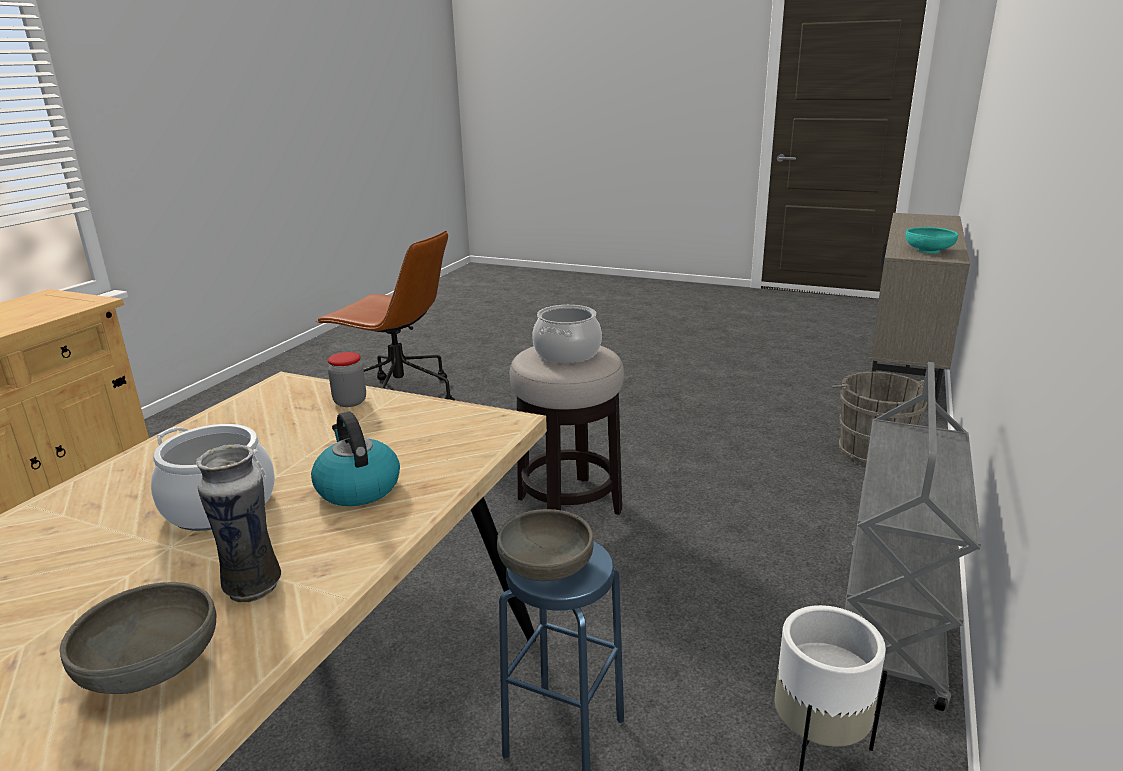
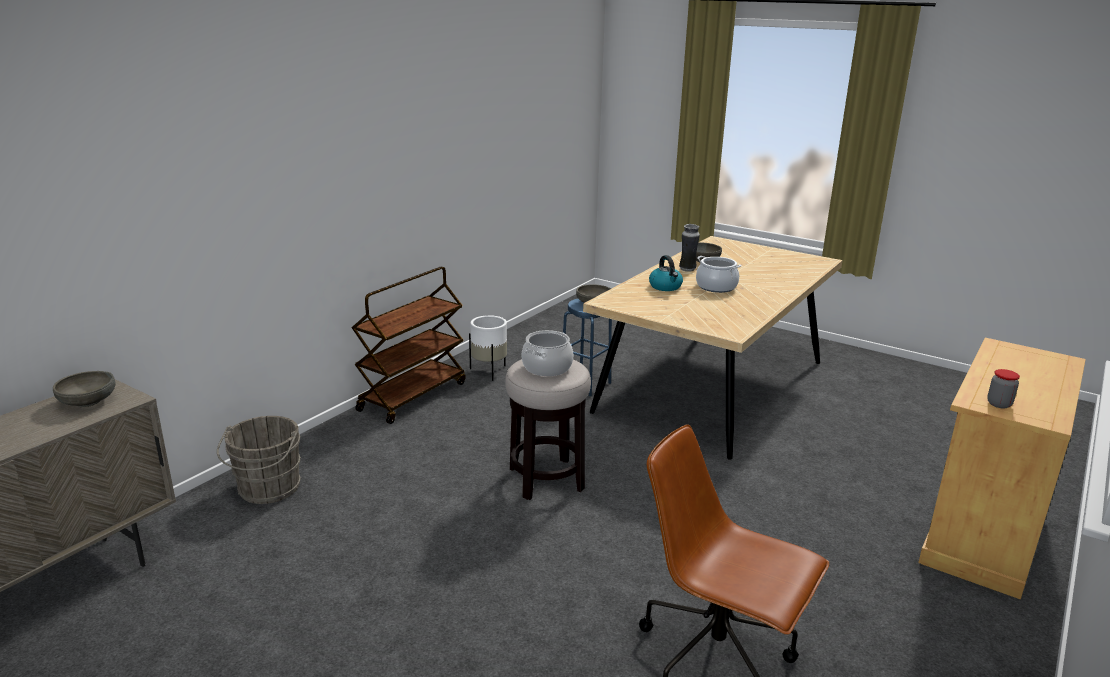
camera: 170 degrees left, 0 degrees up
(350, 402) = (686, 319): jar -> jar (999, 404)
(892, 625) = (412, 396): grey cart -> brown cart
(928, 251) = (88, 402): turquoise bowl -> grey bowl

